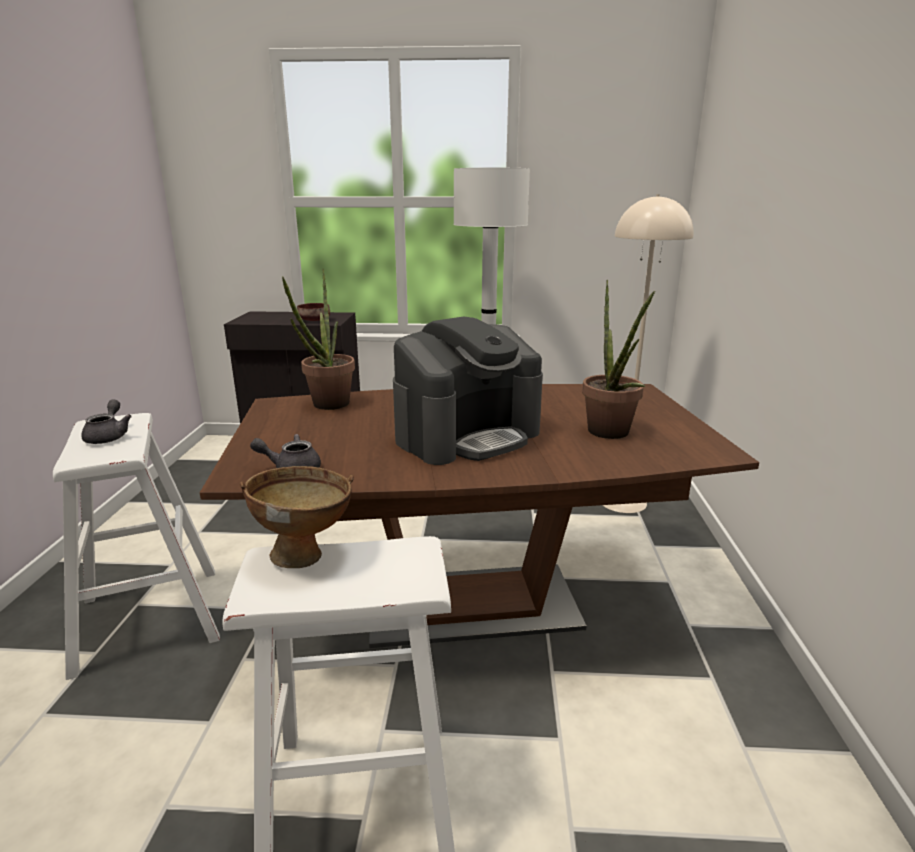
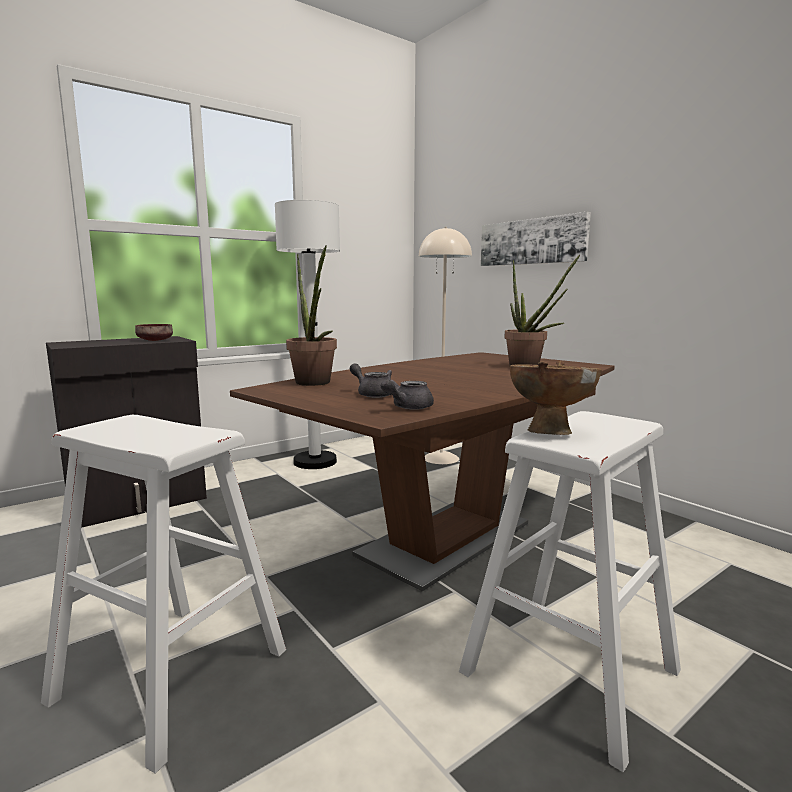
camera: 40 degrees left, 10 degrees down
(109, 436) = (145, 431): grey teapot -> grey teapot (373, 394)
(467, 435) = (461, 379): coffee machine -> none
(778, 223) = (532, 241): none -> picture

